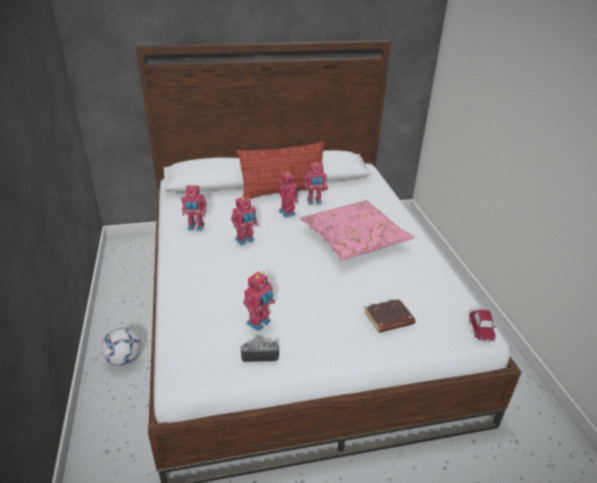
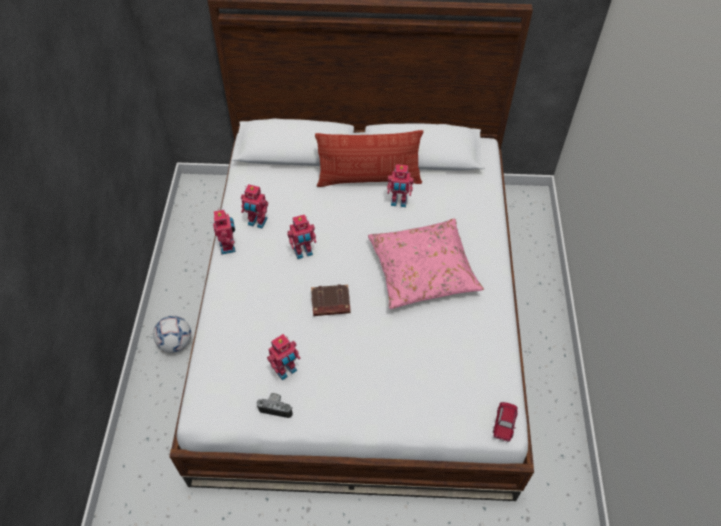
camera: 15 degrees right, 20 degrees up
(288, 212) = (363, 215): toy robot -> toy robot (229, 246)
(388, 319) = (414, 391): brown book -> brown book (330, 303)

